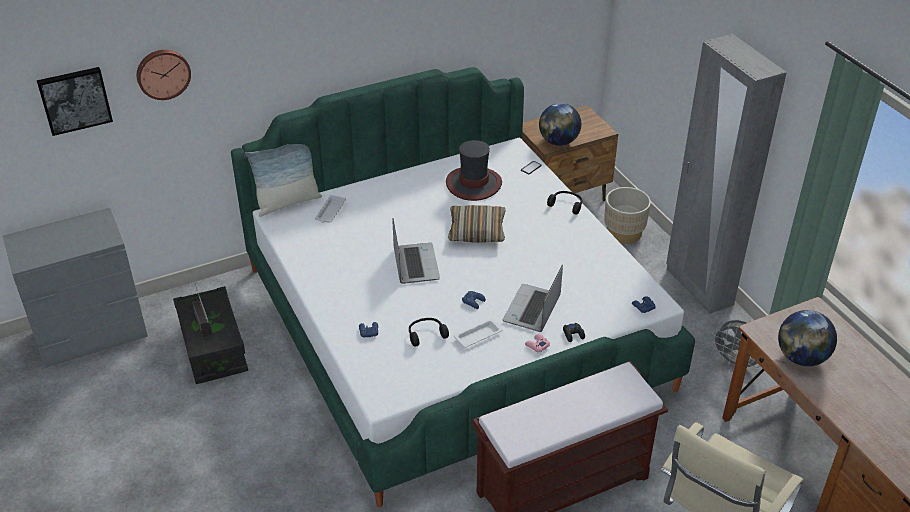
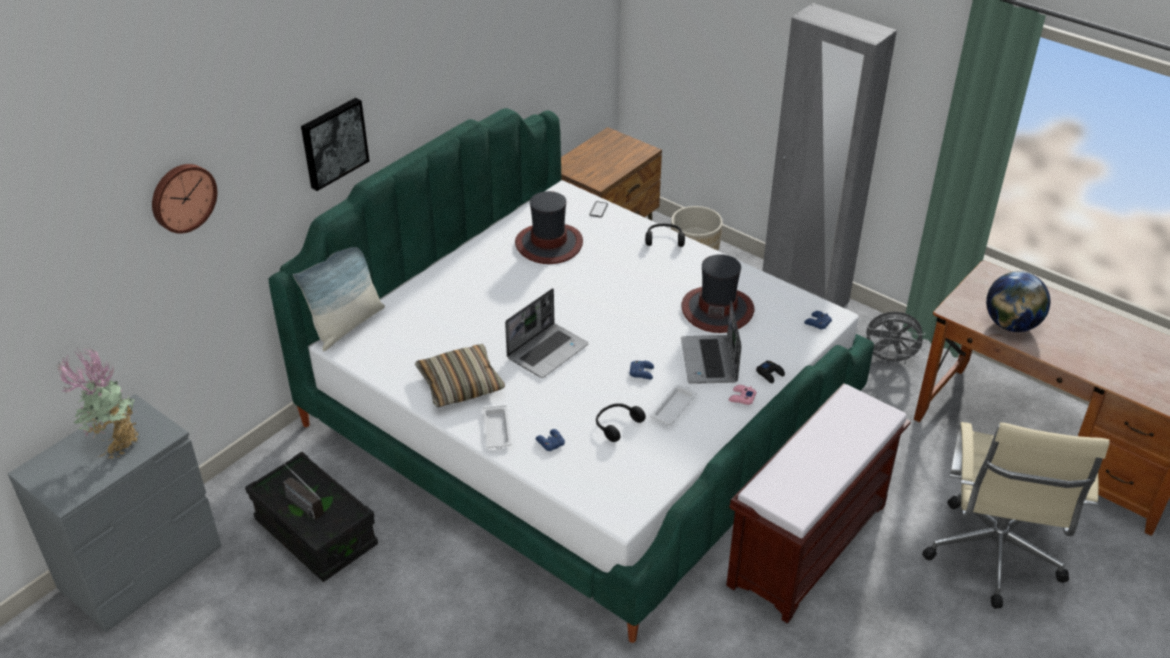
camera: 25 degrees left, 0 degrees up
(75, 99) = (81, 259): picture -> picture (333, 142)
(76, 236) = (115, 442): none -> potted plant
(330, 212) = (406, 321): white tray -> white tray (497, 431)
(415, 264) = (547, 351): laptop -> laptop turned 75 degrees clockwise
(476, 231) = (589, 294): pillow -> pillow (460, 384)
(558, 142) = (606, 174): globe -> none
(568, 271) = (717, 309): none -> hat

